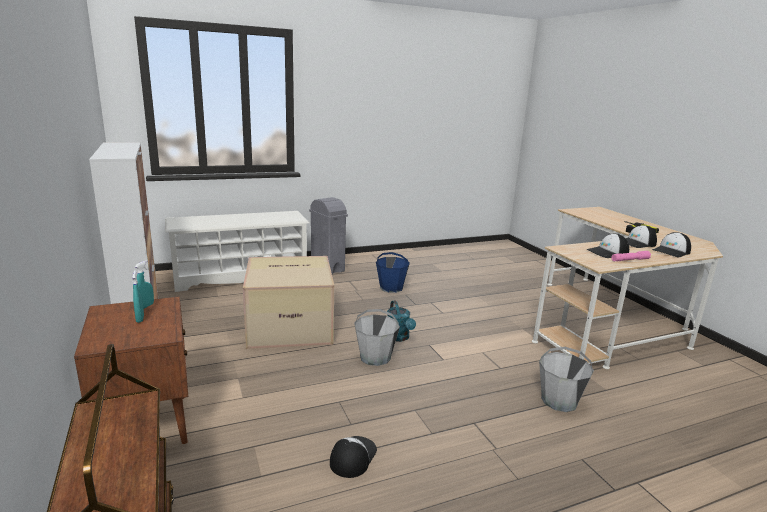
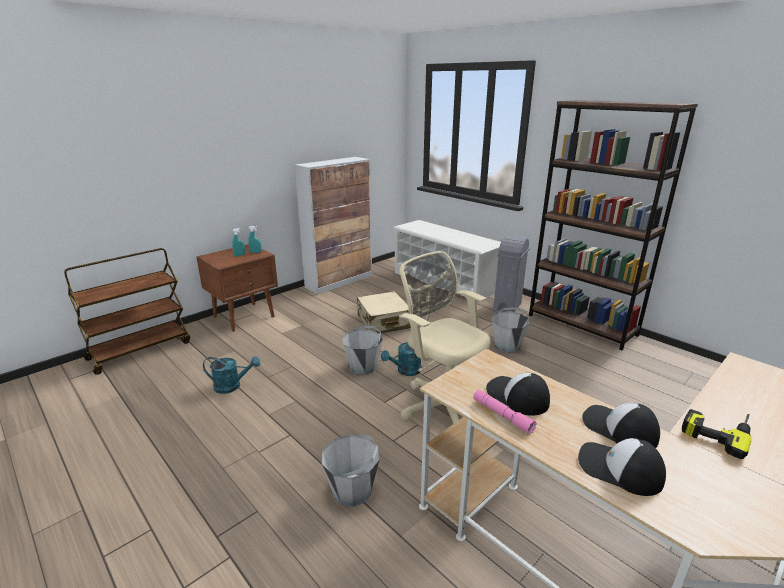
camera: 70 degrees right, 5 degrees up
(291, 326) = (383, 321): cardboard box -> beige suitcase
(352, 457) = (232, 386): cap -> turquoise watering can
(383, 257) = (582, 325): none -> brown bookcase
(391, 288) = (507, 346): blue bucket -> grey bucket
(462, 335) = (443, 406): none -> beige office chair

